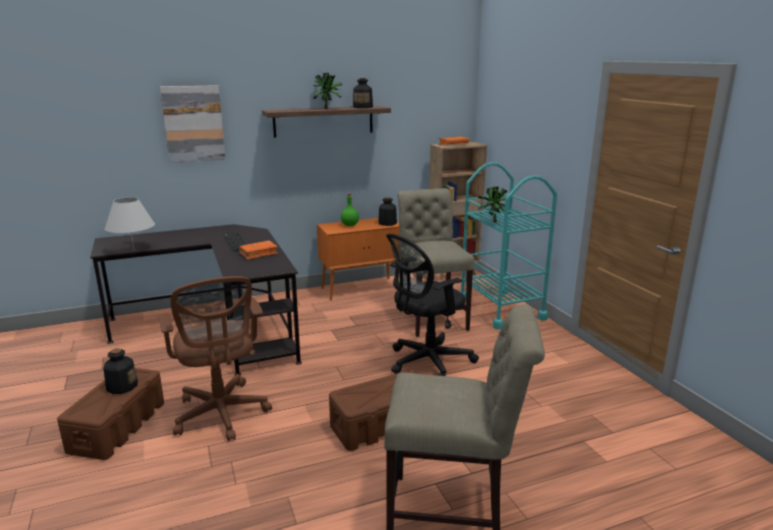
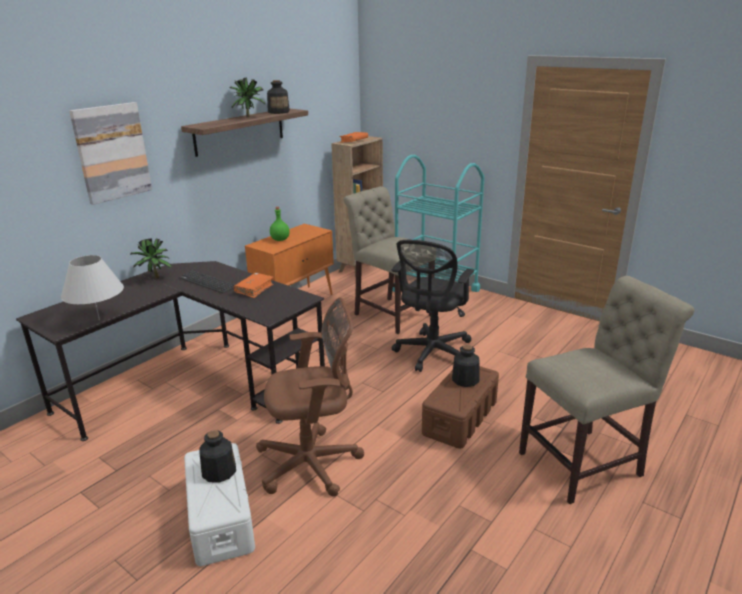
camera: 30 degrees left, 5 degrees up
(118, 426) = (220, 517): brown storage box -> white storage box
(221, 415) = (313, 464): brown office chair -> brown office chair turned 45 degrees counterclockwise
(387, 223) = (313, 230): bottle -> bottle (465, 380)
(492, 222) = (433, 212): potted plant -> potted plant (154, 279)

